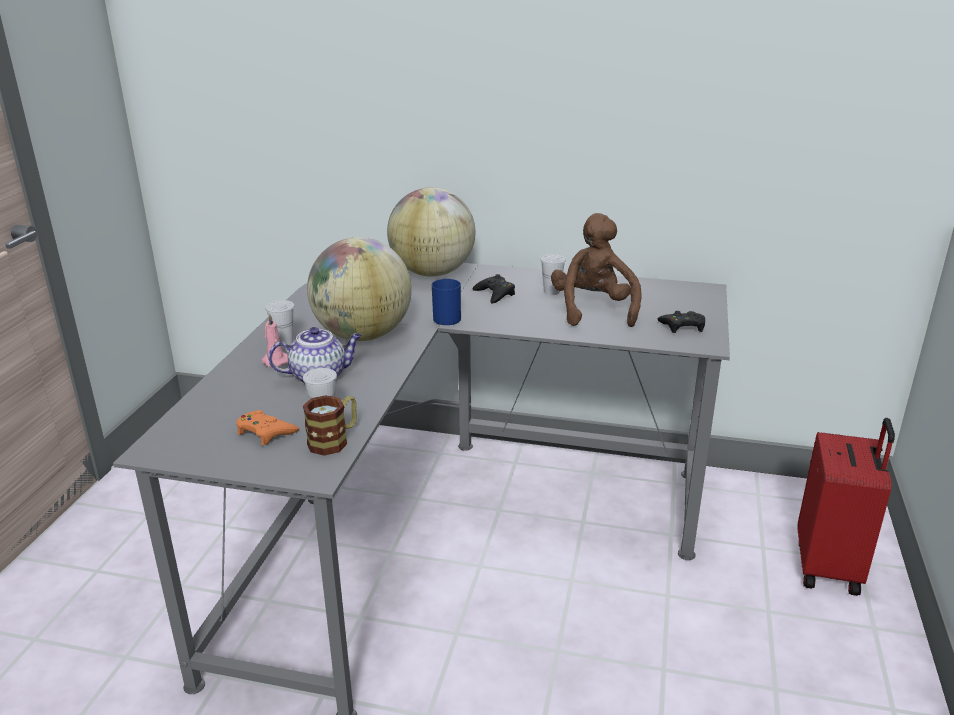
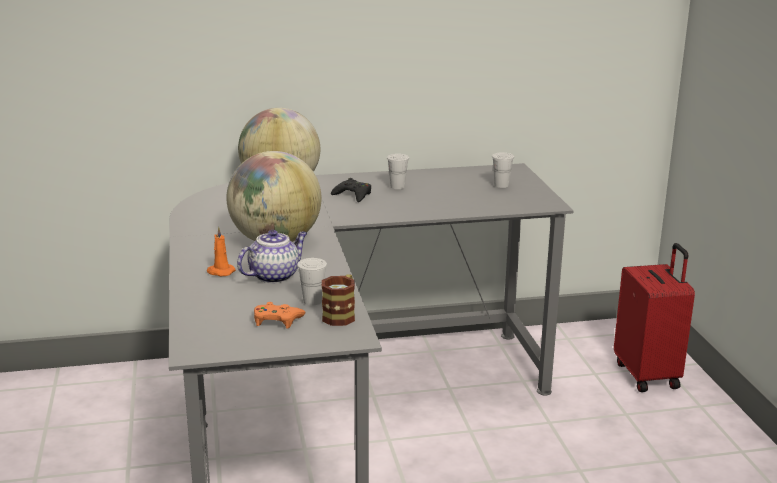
camera: 25 degrees left, 5 degrees down
(275, 361) = (220, 272): pink candle -> orange candle
(284, 342) = (210, 257): white cup -> white cup (501, 185)
(449, 317) = (335, 217): blue mug -> none
(593, 310) = (444, 194): brown plush toy -> none
(683, 326) = (522, 196): black game controller -> none

